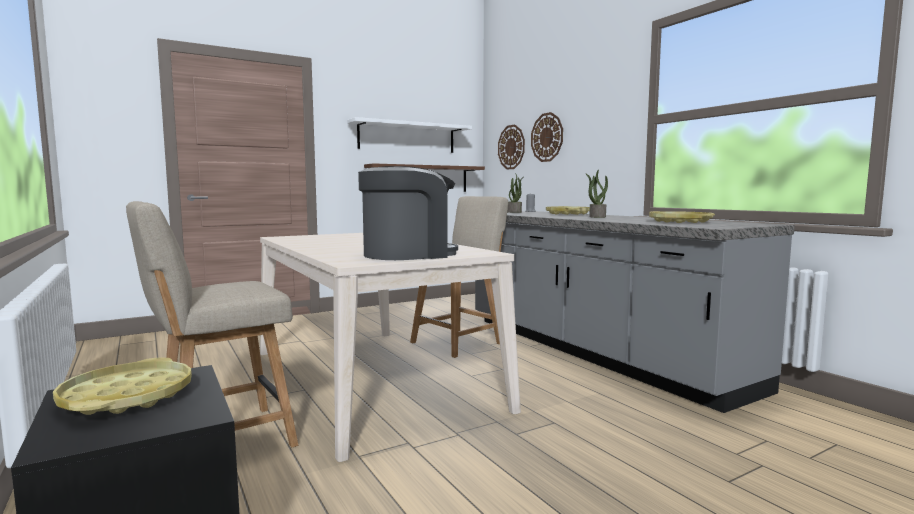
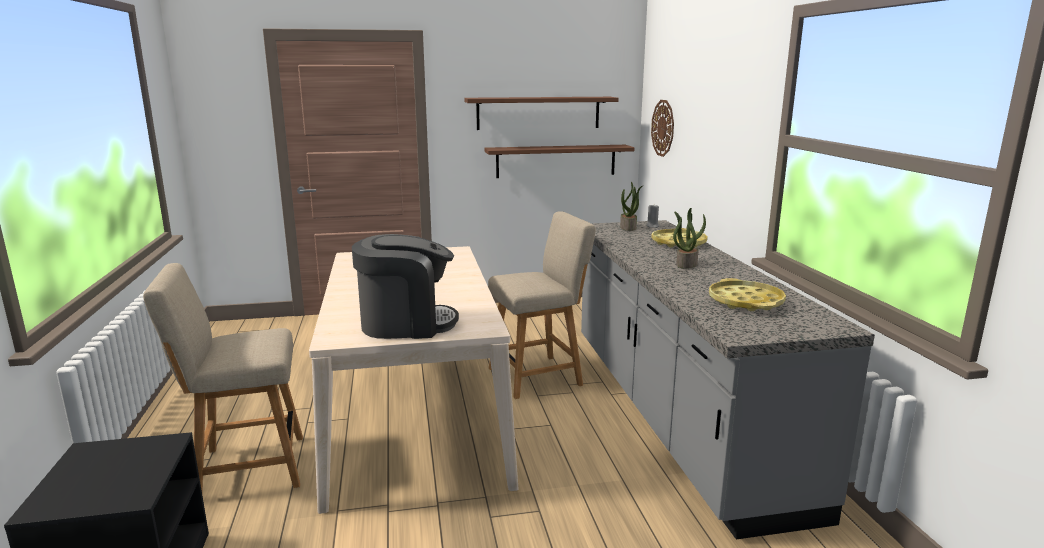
camera: 20 degrees right, 10 degrees up
(128, 396) = (111, 463): yellow tray -> none
(407, 137) = (538, 113): white shelf -> brown shelf
(547, 137) = (693, 127): wall clock -> none

